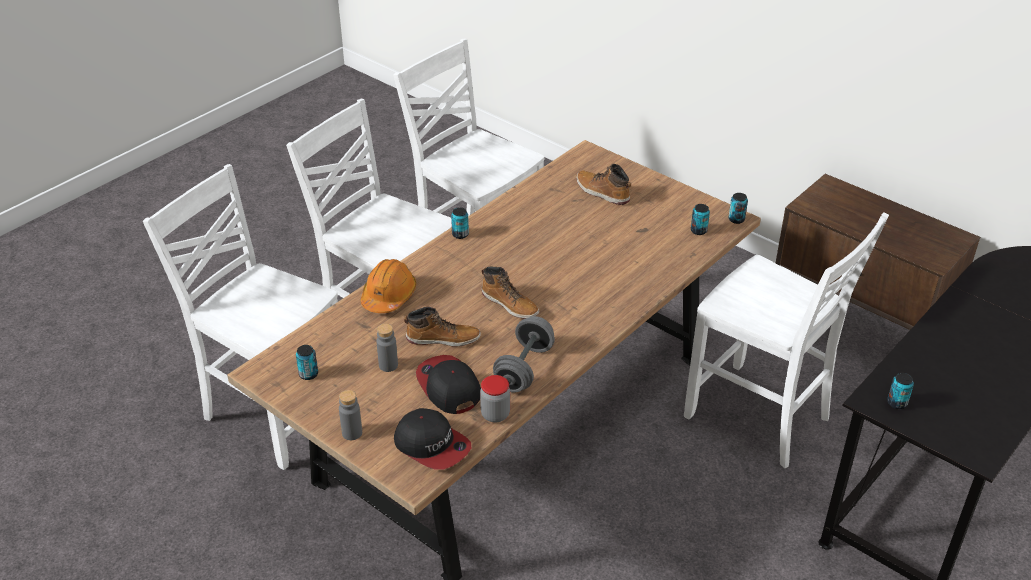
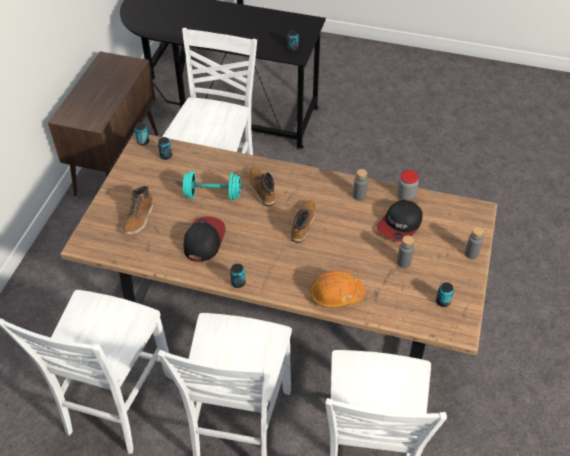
camera: 115 degrees left, 10 degrees up
(432, 445) = (450, 213): cap -> cap (204, 240)
(443, 338) = (359, 245): boot -> boot (261, 189)
(524, 368) = (359, 196): grey dumbbell -> grey bottle
(606, 249) = (212, 195): none -> turquoise dumbbell

